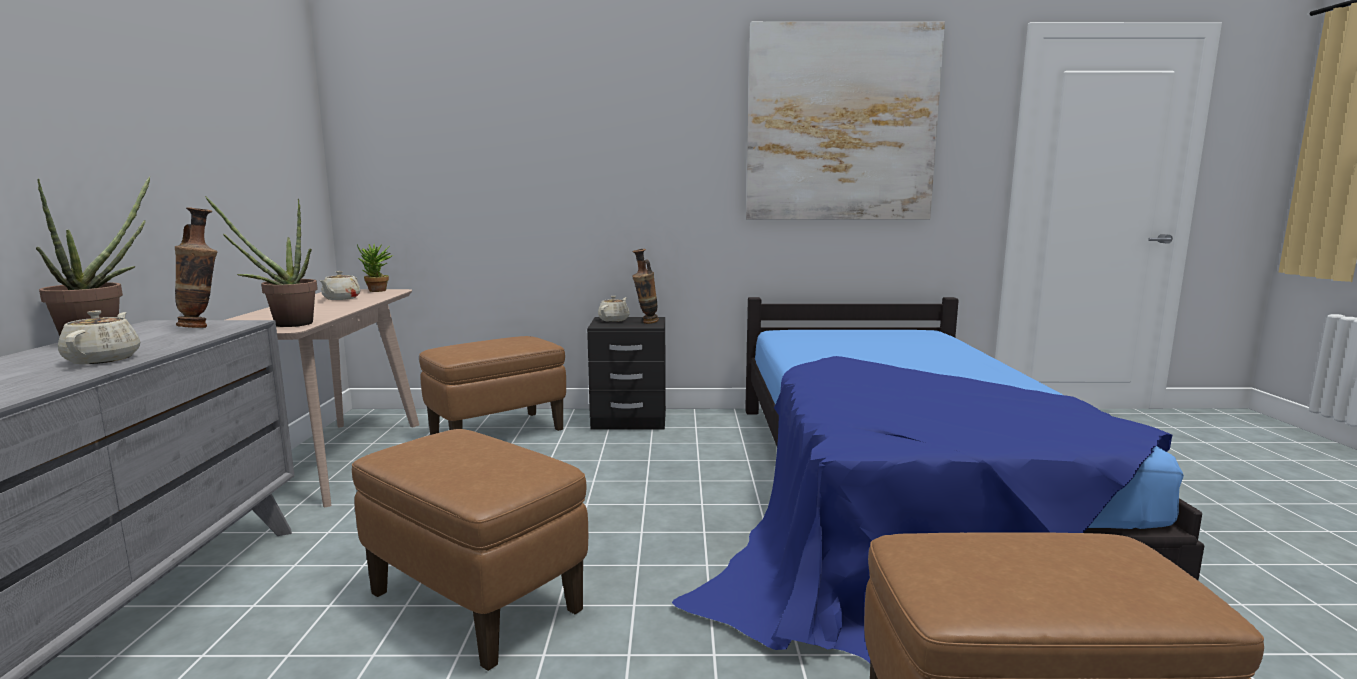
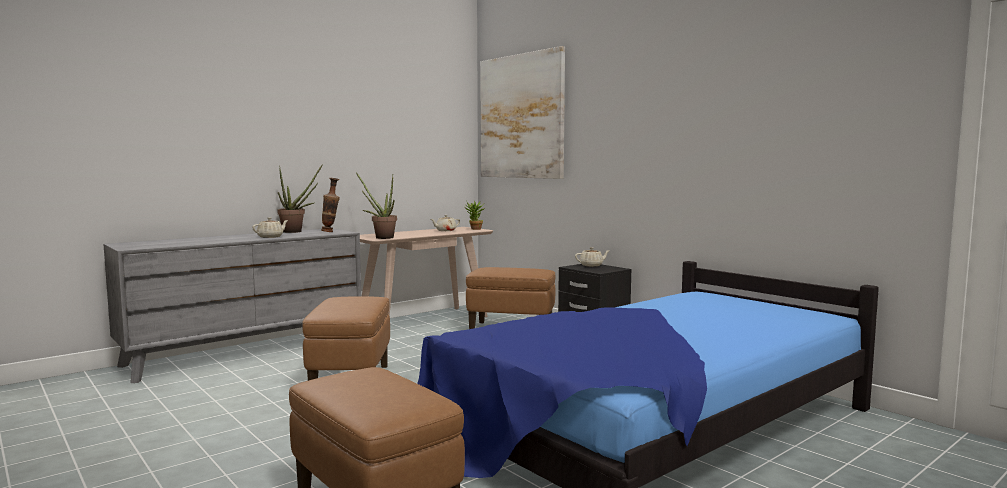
camera: 50 degrees right, 5 degrees down
(645, 323) = (602, 269): vase -> none
(841, 124) = (770, 111): picture -> picture (521, 116)

